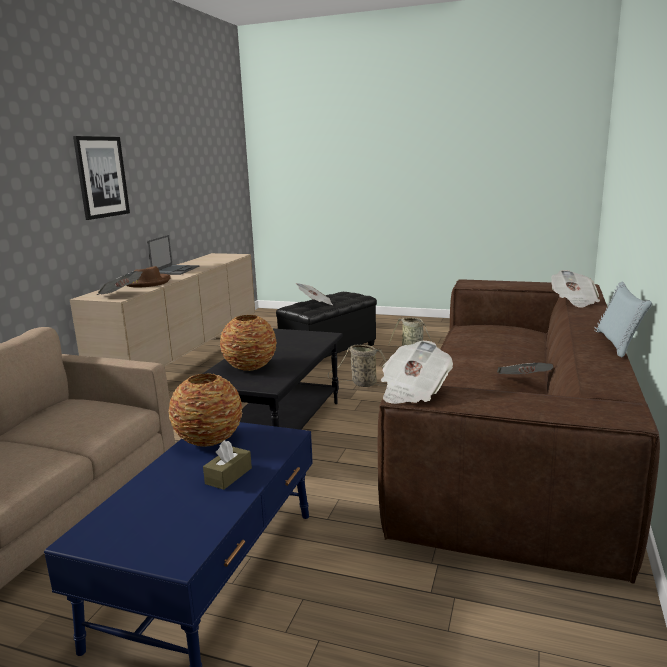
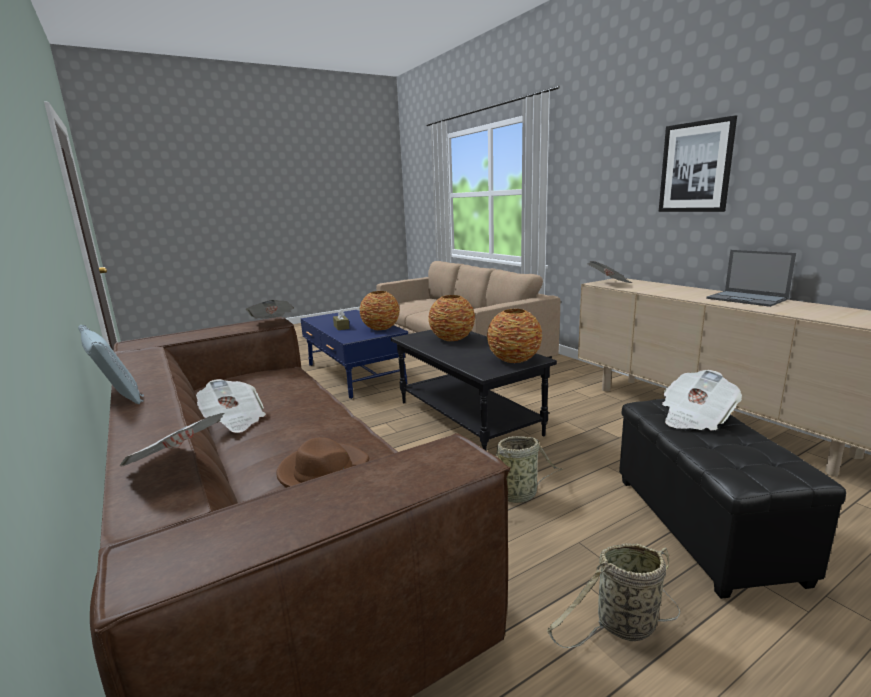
camera: 130 degrees right, 0 degrees up
(146, 283) = (665, 289): brown hat -> brown hat (323, 471)
(287, 335) = (513, 360): none -> vase

